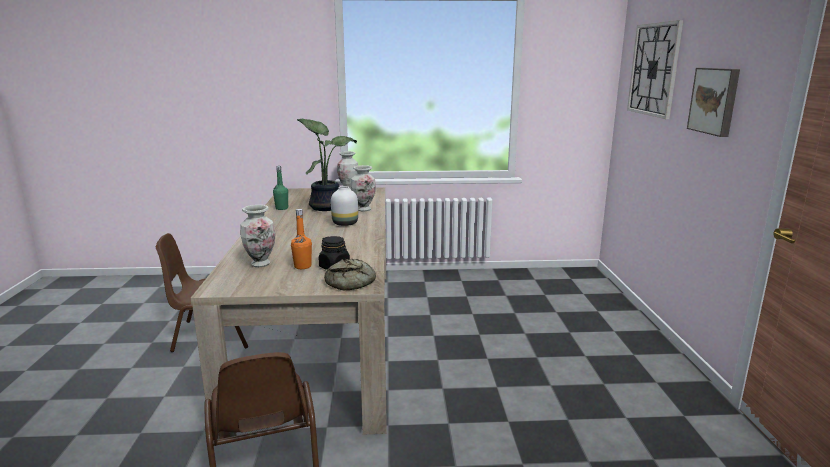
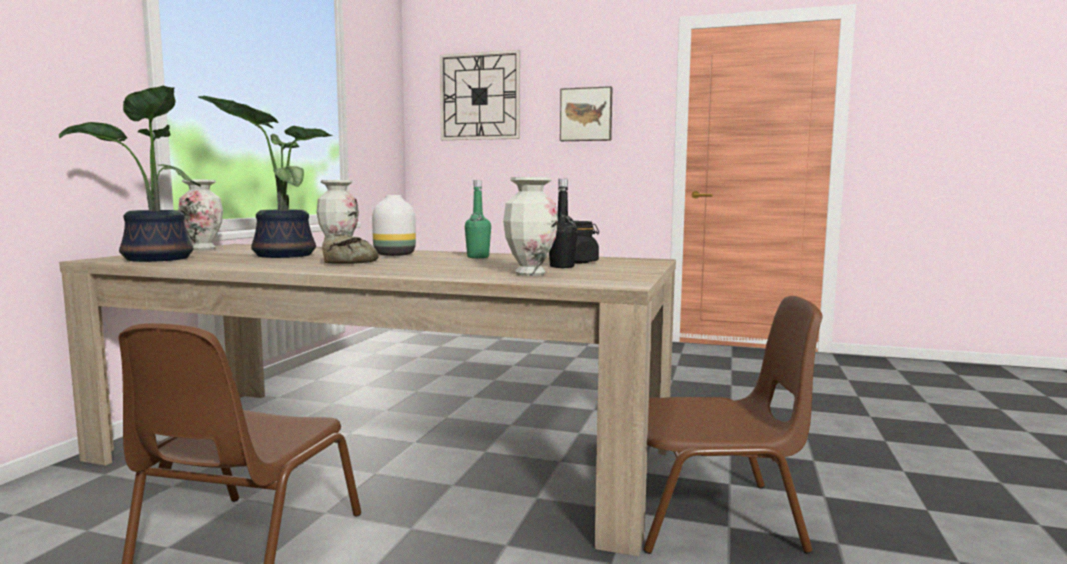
camera: 70 degrees left, 10 degrees down
(281, 208) = (229, 263): green bottle -> green bottle (478, 257)
(293, 196) = (155, 259): none -> potted plant
(302, 266) = (562, 266): orange bottle -> black bottle
(352, 282) = (635, 261): bread -> bread (349, 261)

